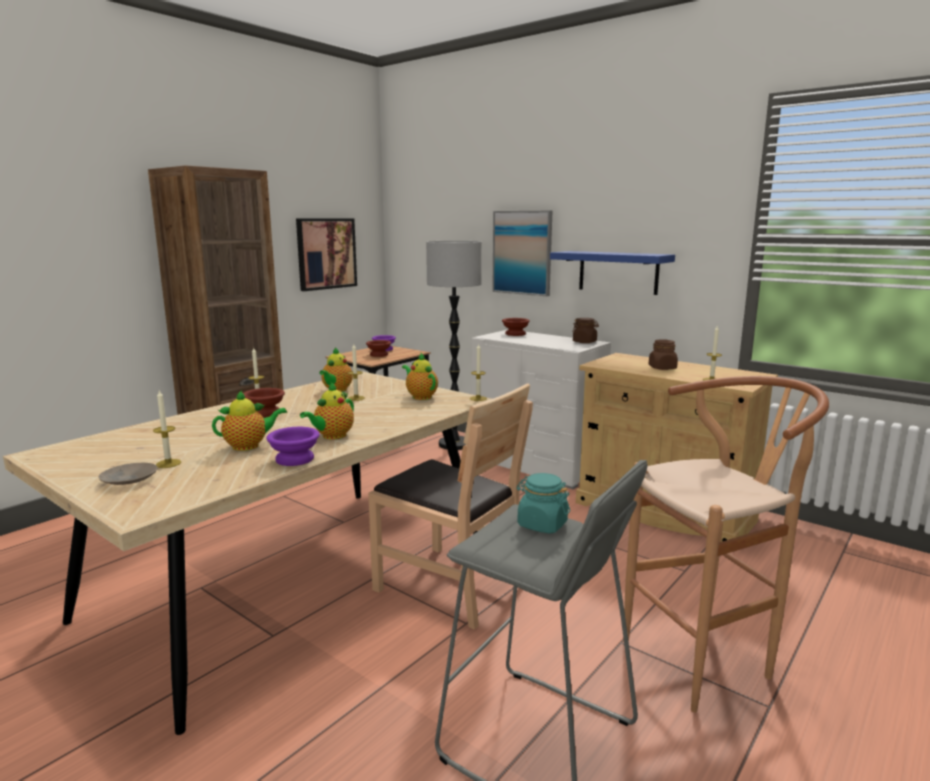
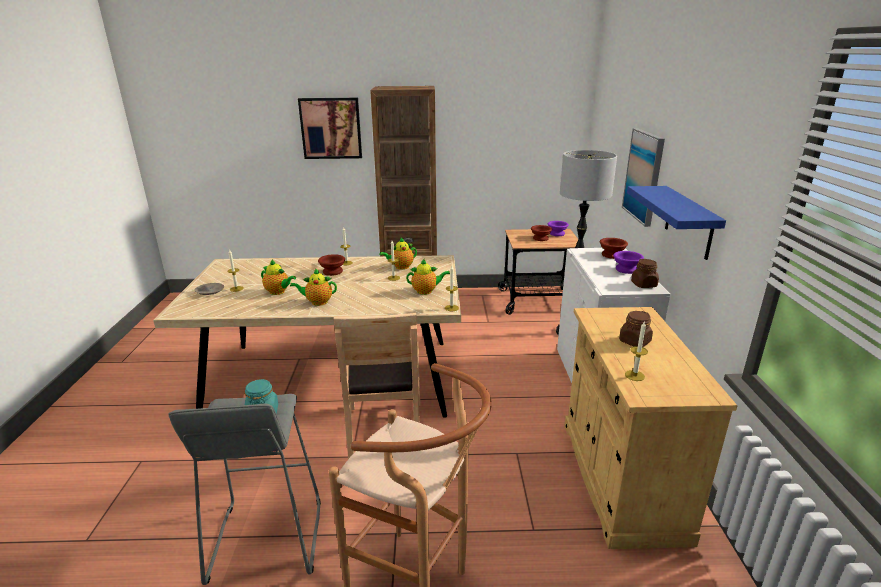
camera: 50 degrees right, 10 degrees up
(296, 459) = (272, 310): purple bowl -> purple bowl (627, 270)
(326, 253) = (522, 146): picture -> picture (331, 128)
(420, 396) = (426, 291): teapot -> teapot turned 75 degrees clockwise

